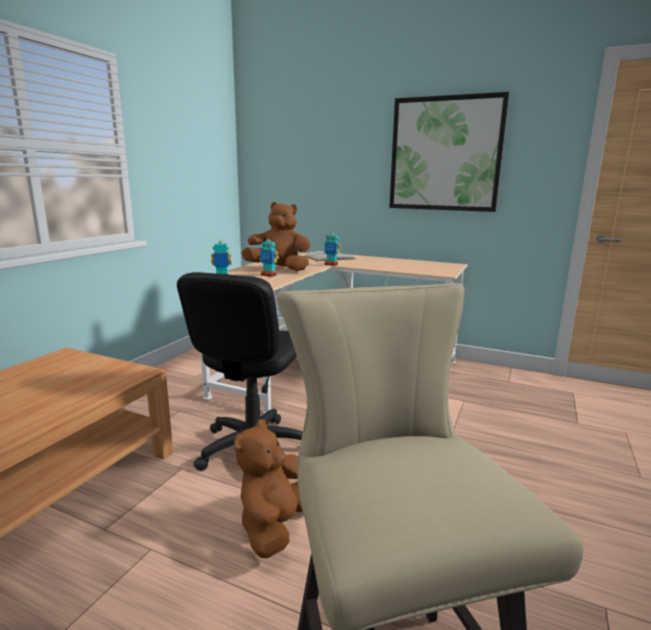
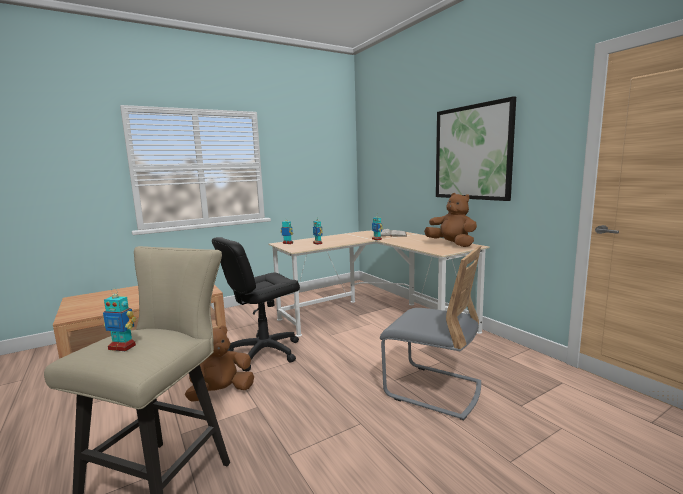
camera: 35 degrees right, 5 degrees down
(279, 269) = (334, 240): brown plush toy -> brown plush toy (452, 244)
(440, 488) = (122, 347): none -> toy robot
(497, 431) = (433, 389): none -> grey chair

